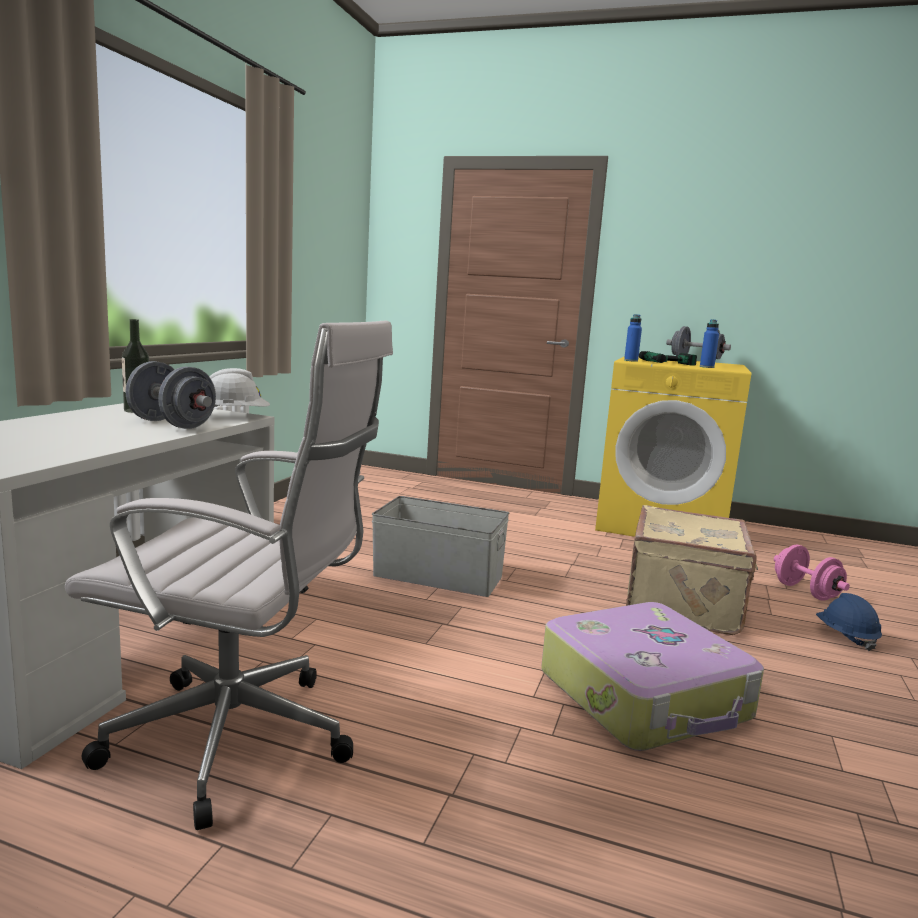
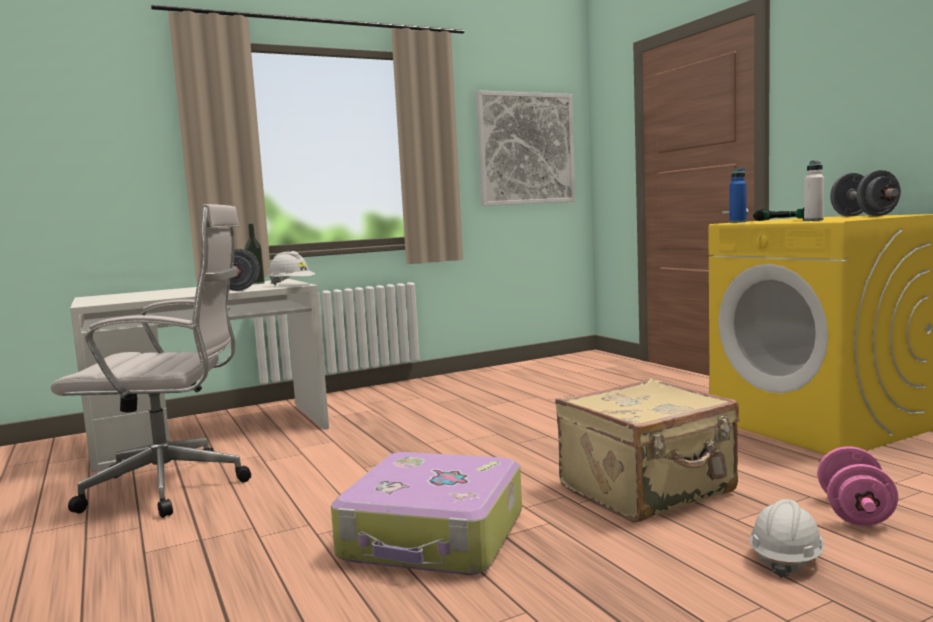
camera: 45 degrees right, 5 degrees down
(242, 741) = (174, 487): white office chair -> white office chair turned 60 degrees counterclockwise
(330, 246) = (526, 149): none -> picture
(438, 576) = (468, 431): grey storage box -> none
(706, 367) = (813, 220): blue bottle -> white bottle
(846, 637) = (786, 559): blue hard hat -> white hard hat

